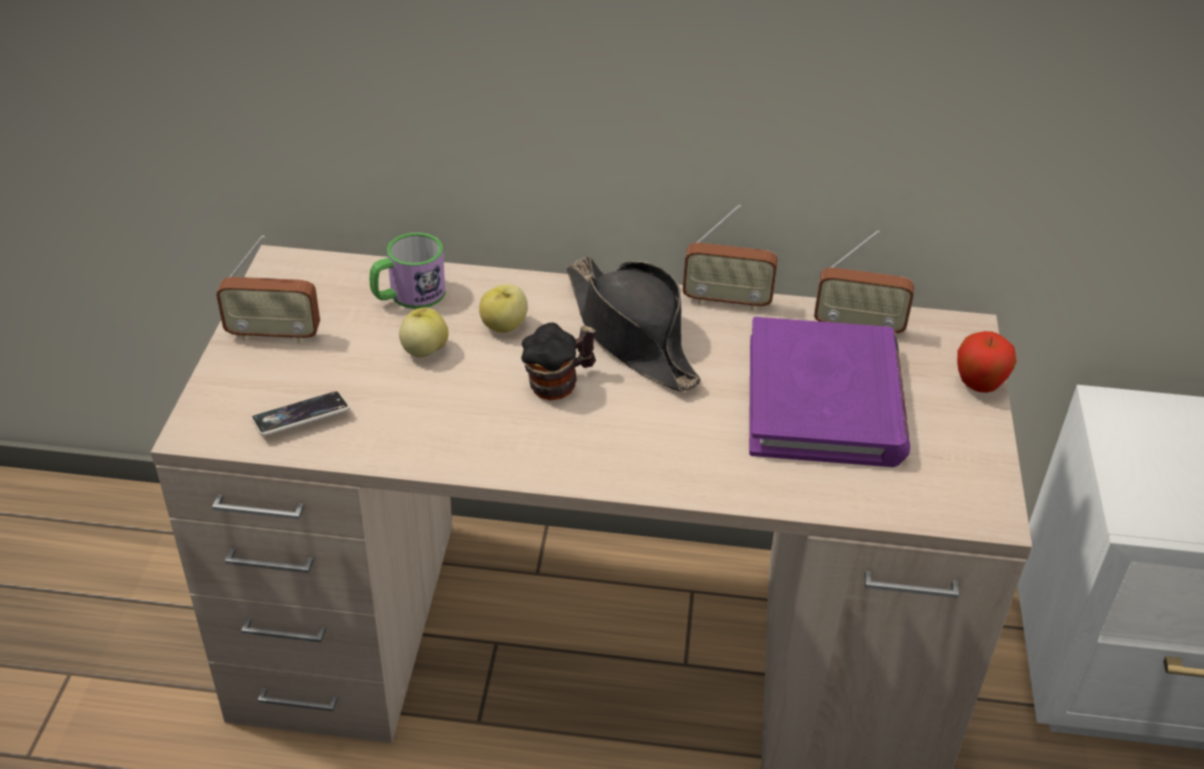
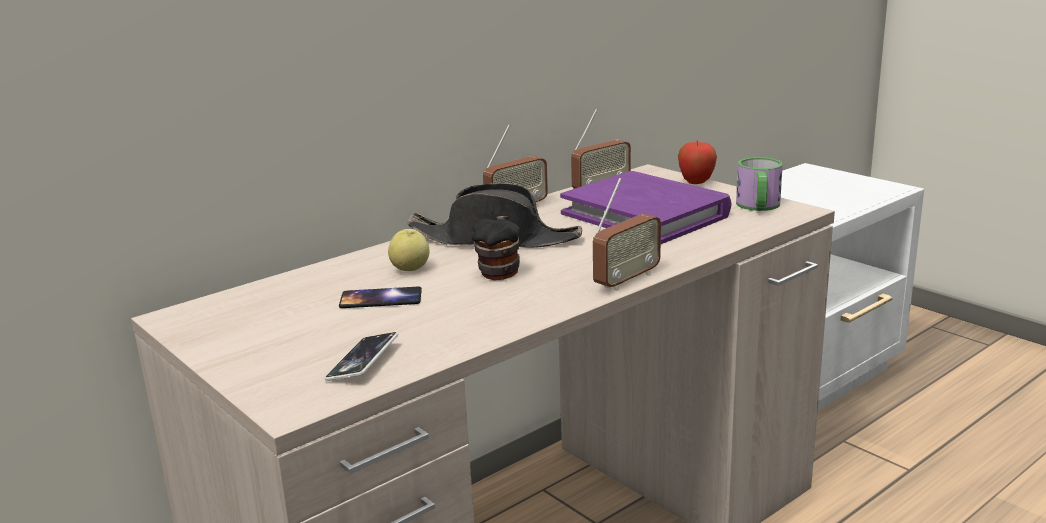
camera: 45 degrees left, 20 degrees down
(274, 335) = (247, 343): radio -> radio (626, 280)
(408, 295) = (312, 286): mug -> mug (758, 206)
(424, 350) = (381, 299): apple -> phone

